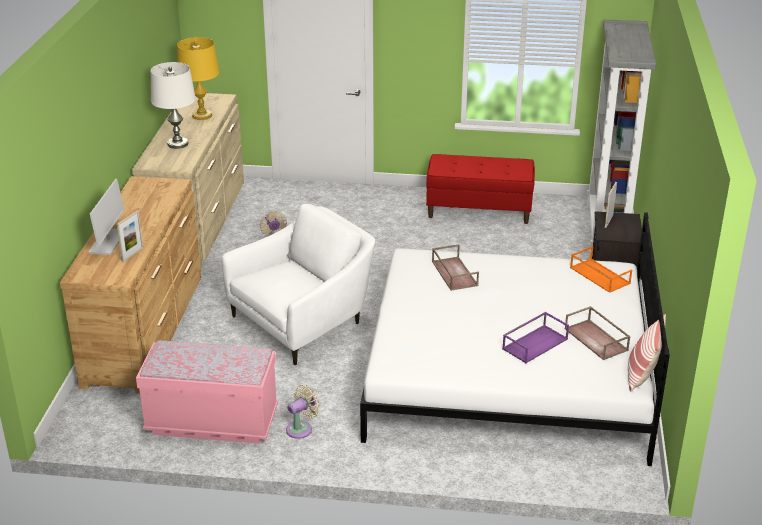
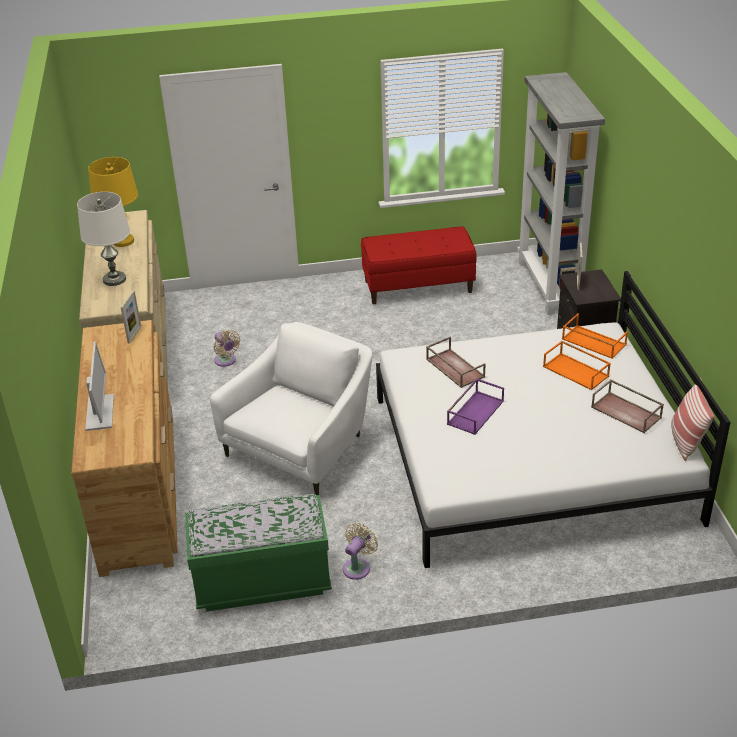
camera: 15 degrees left, 5 degrees up
(132, 254) = (136, 422): picture frame -> picture frame (134, 334)
(212, 422) = (262, 582): pink bench -> green bench
(535, 343) = (572, 429): purple tray -> purple tray (475, 412)
(568, 297) = (576, 371): none -> orange tray

